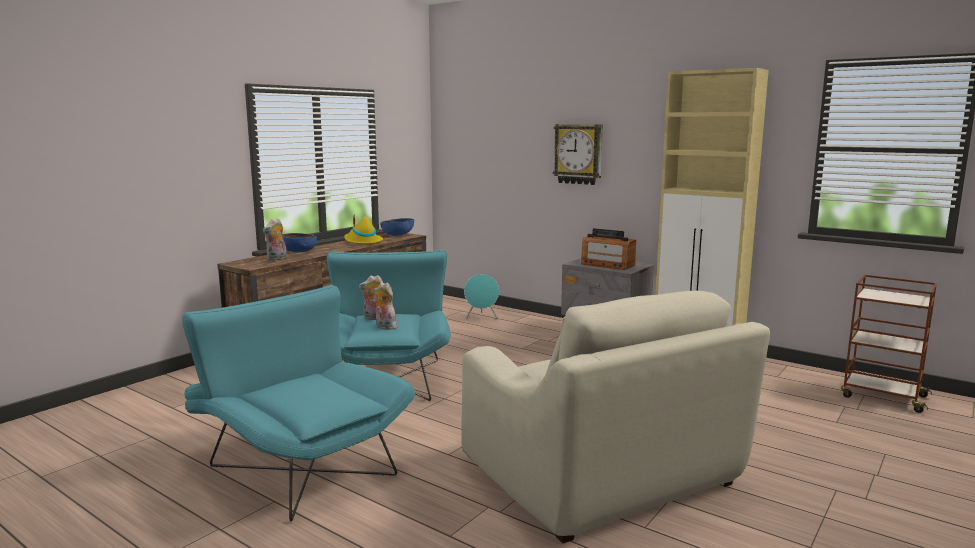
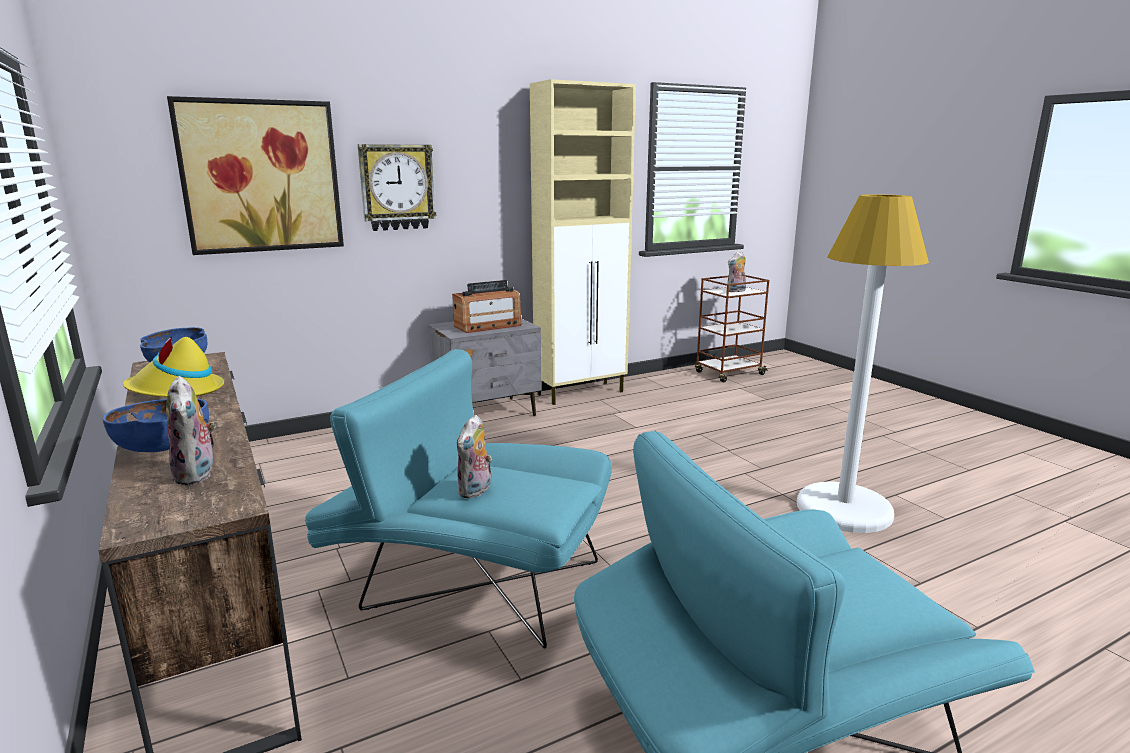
camera: 65 degrees left, 5 degrees up
(384, 327) = (535, 490): plush toy -> plush toy (736, 291)
(481, 317) = (315, 457): turquoise speaker -> none
(505, 143) = (261, 177): none -> picture
(602, 475) = (844, 509): beige armchair -> white floor lamp

